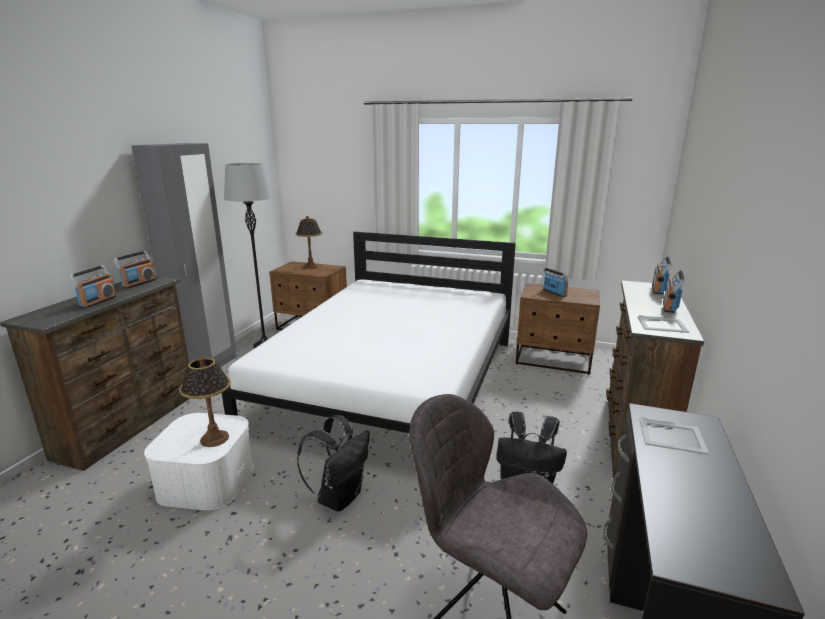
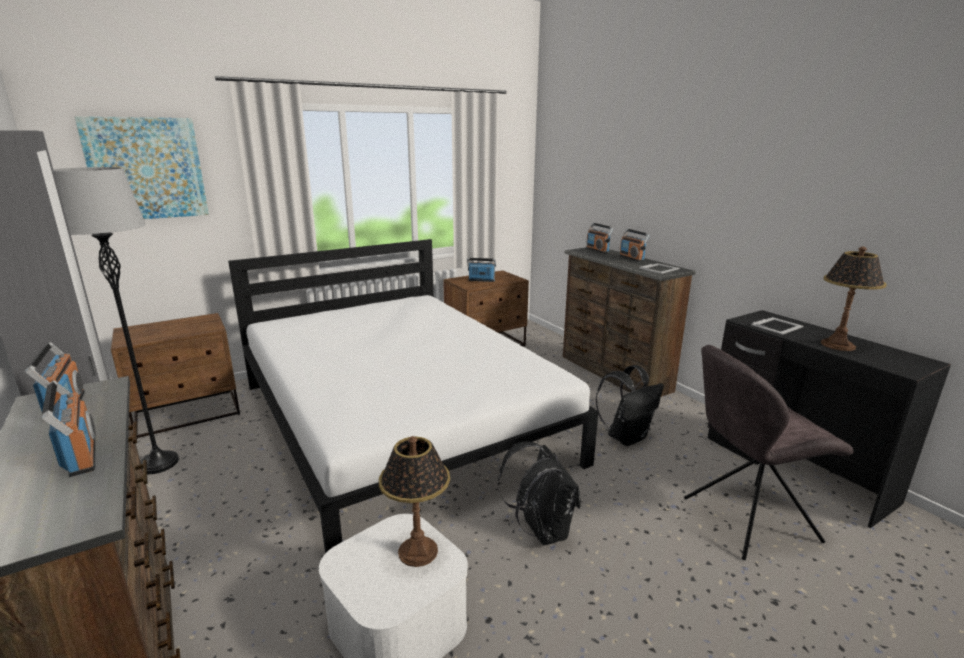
camera: 50 degrees left, 0 degrees up
(311, 266) = (167, 326): table lamp -> table lamp (837, 345)
(326, 164) = (146, 169): none -> picture

